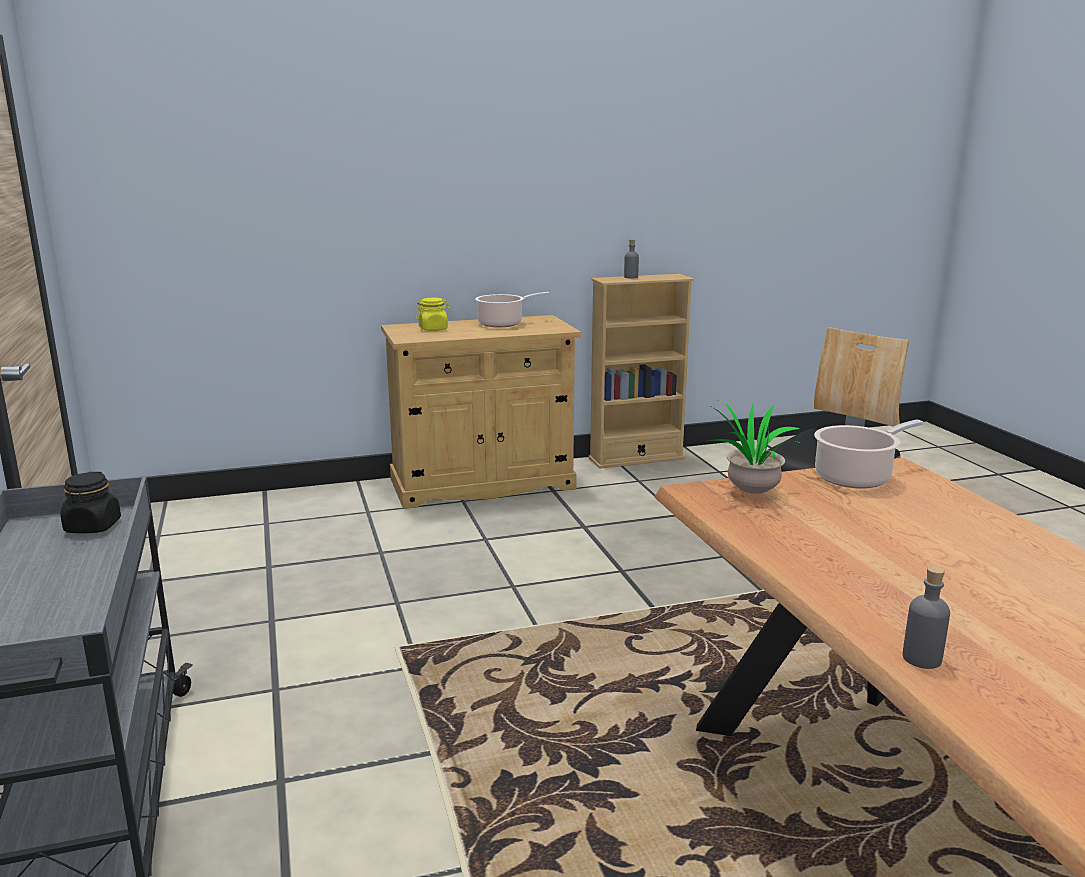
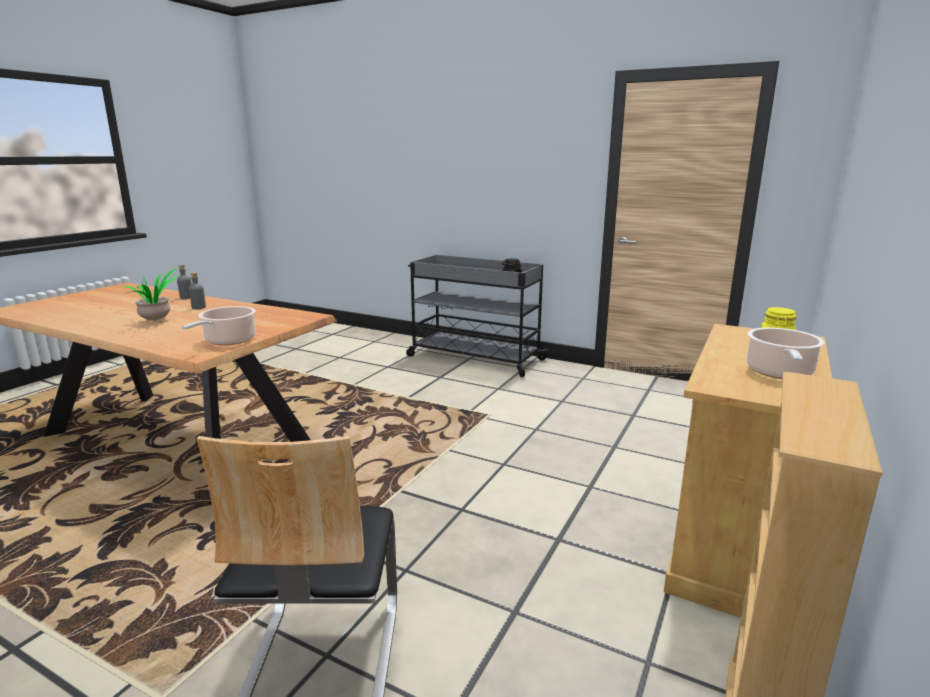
camera: 135 degrees right, 0 degrees up
(631, 277) = (831, 402): grey bottle -> grey bottle (198, 307)
(749, 492) = (285, 321): potted plant -> potted plant (158, 321)

